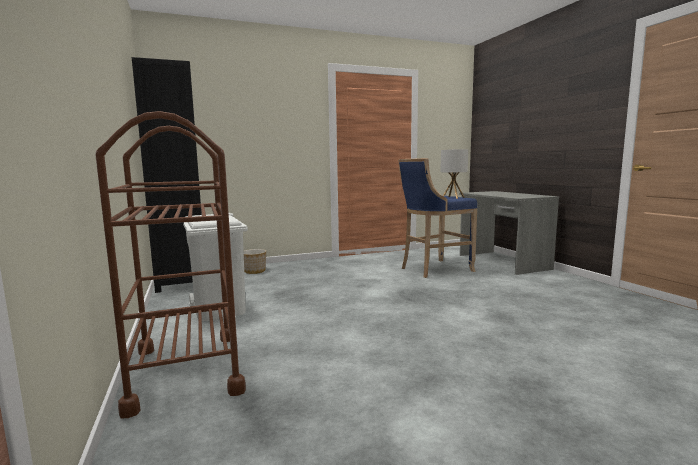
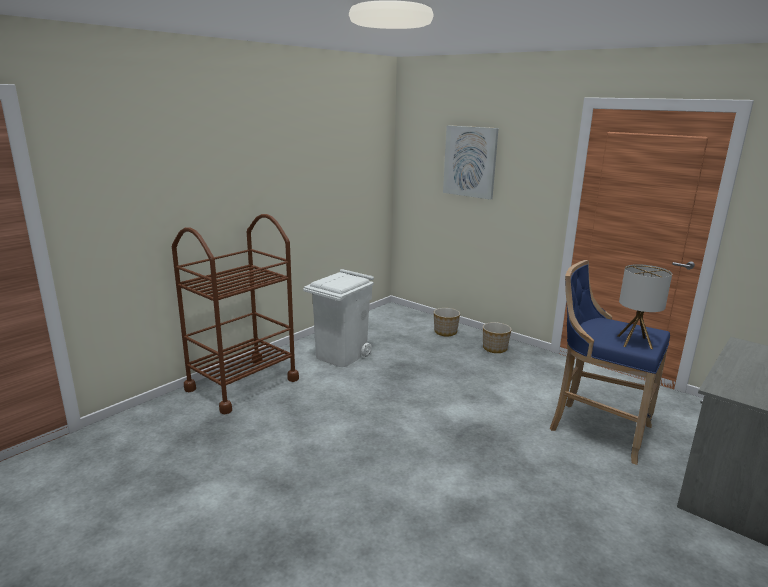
camera: 60 degrees right, 10 degrees up
(182, 282) = (383, 317): black bookcase -> none
(239, 114) = (470, 161): none -> picture
(305, 266) = (495, 348): none -> planter

